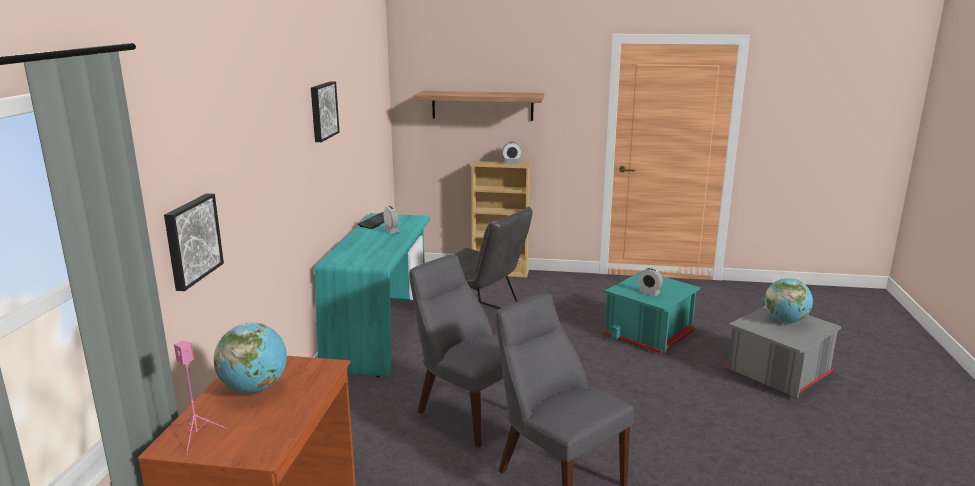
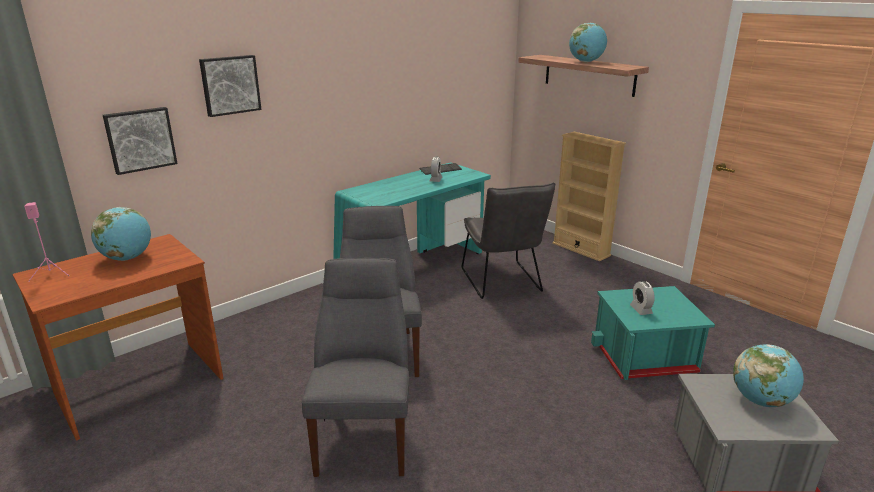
camera: 40 degrees right, 5 degrees up
(322, 111) = (370, 59): picture -> picture (230, 85)
(486, 93) = (586, 62): none -> globe
(511, 163) = (603, 139): alarm clock -> none

